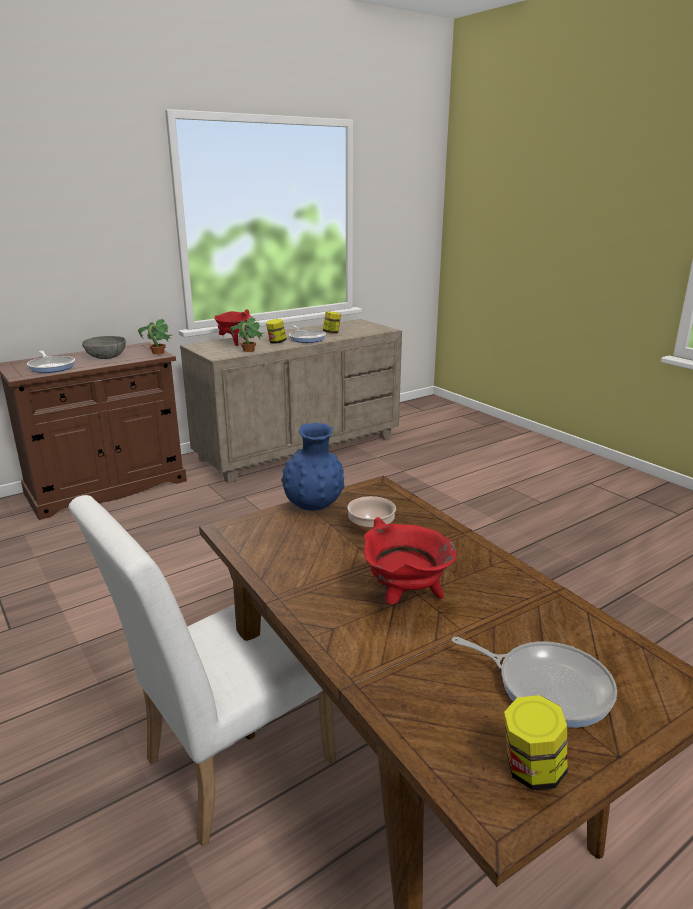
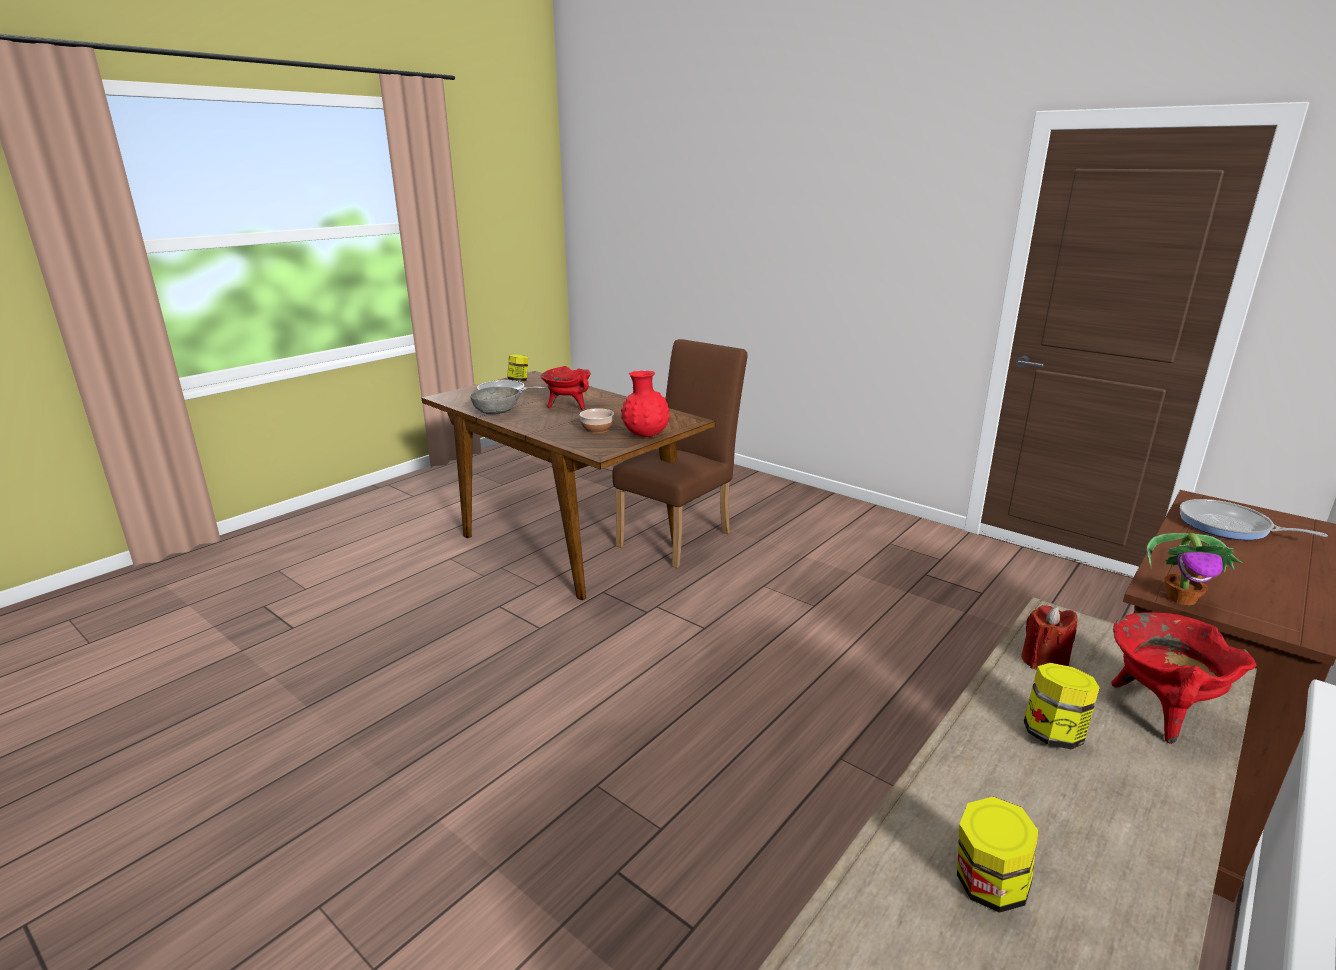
camera: 165 degrees right, 0 degrees up
(106, 356) = (1237, 569): grey bowl -> grey bowl (496, 411)
(226, 765) = (680, 536): white chair -> brown chair
(248, 350) = (1044, 661): potted plant -> red candle
(306, 338) = (1008, 792): frying pan -> none
(314, 507) = (645, 436): blue vase -> red vase

